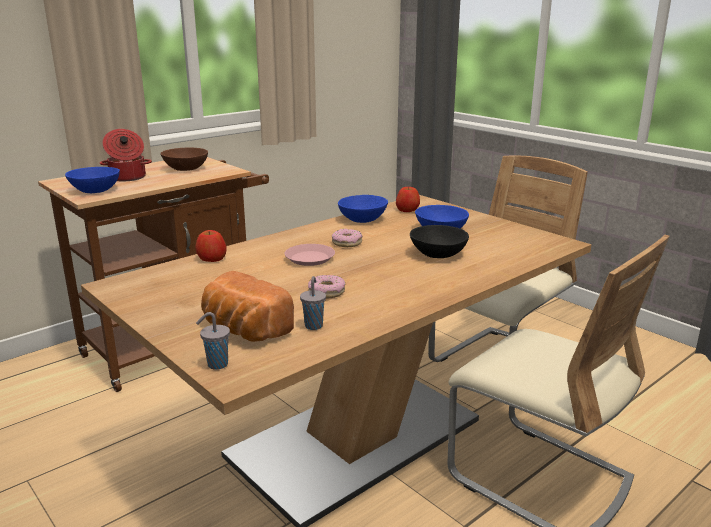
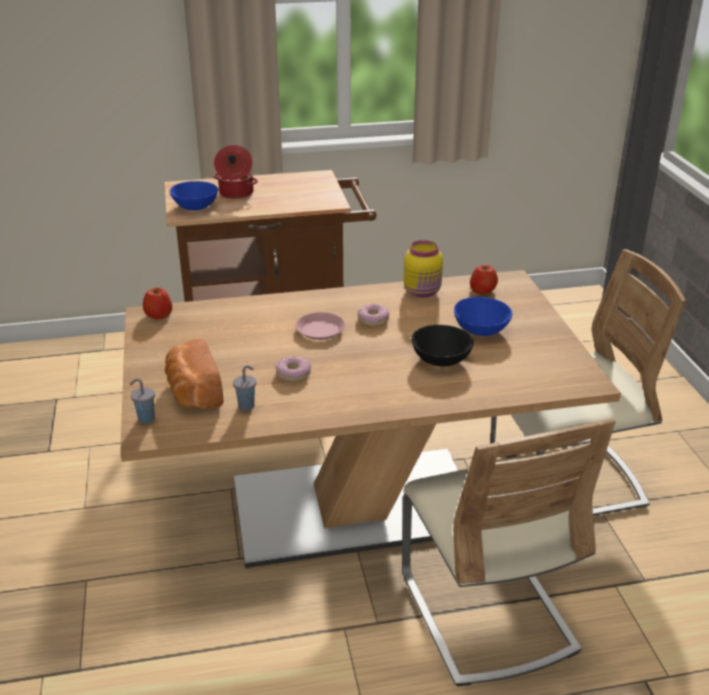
camera: 30 degrees right, 10 degrees up
(185, 168) = (296, 190): brown bowl -> none
(212, 258) = (242, 306): apple -> apple (159, 314)
(363, 219) = (423, 292): blue bowl -> yellow jar

